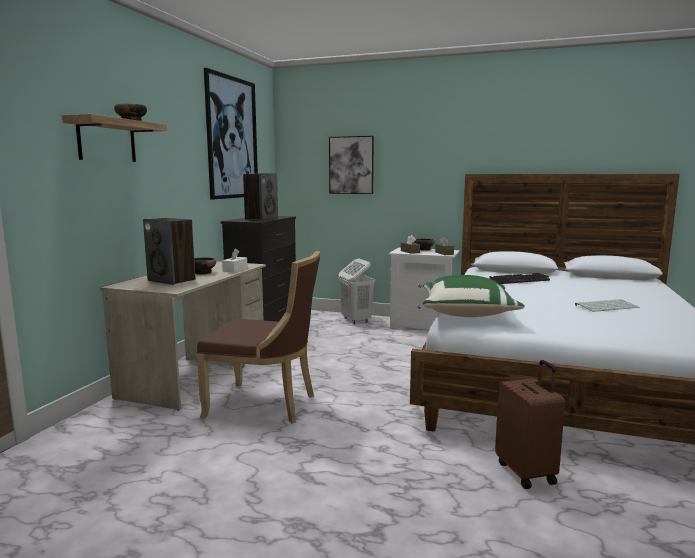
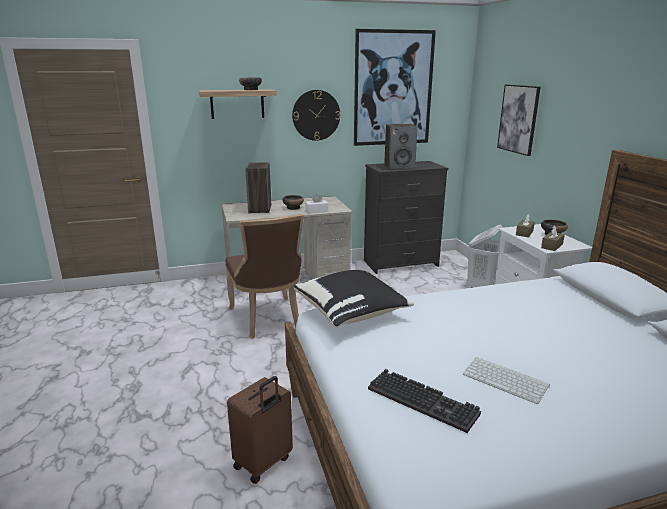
camera: 55 degrees right, 10 degrees up
(180, 162) = (316, 115): none -> wall clock
(467, 314) = (352, 313): green pillow -> black pillow
(518, 280) = (552, 309): keyboard -> keyboard (425, 401)

